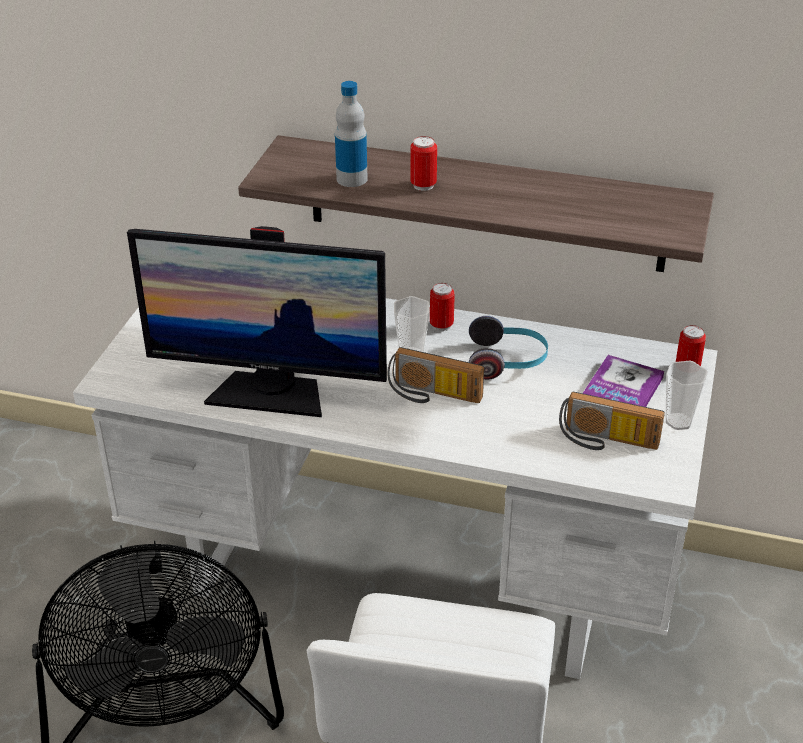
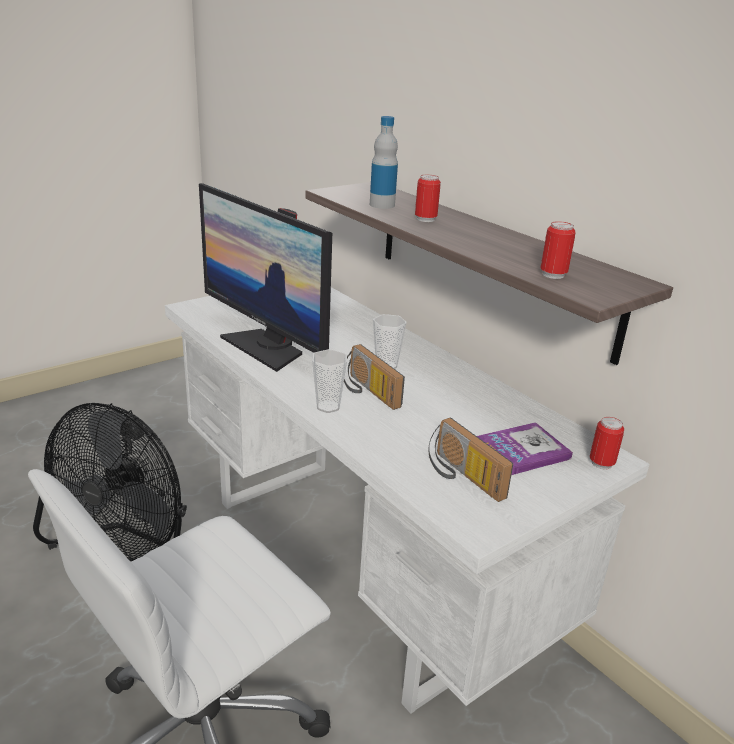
camera: 35 degrees right, 10 degrees down
(441, 325) = (431, 360): can -> can (553, 275)
(507, 362) = (450, 397): headphones -> none
(678, 421) = (545, 493): cup -> cup (328, 407)

